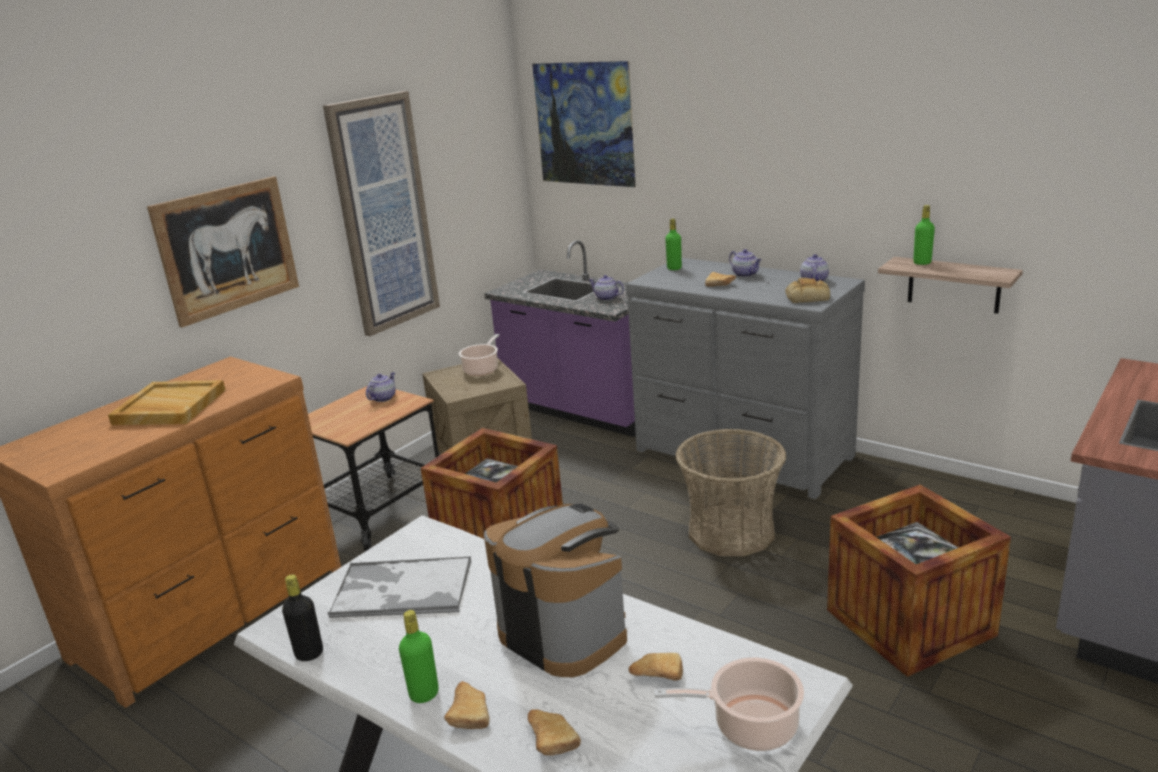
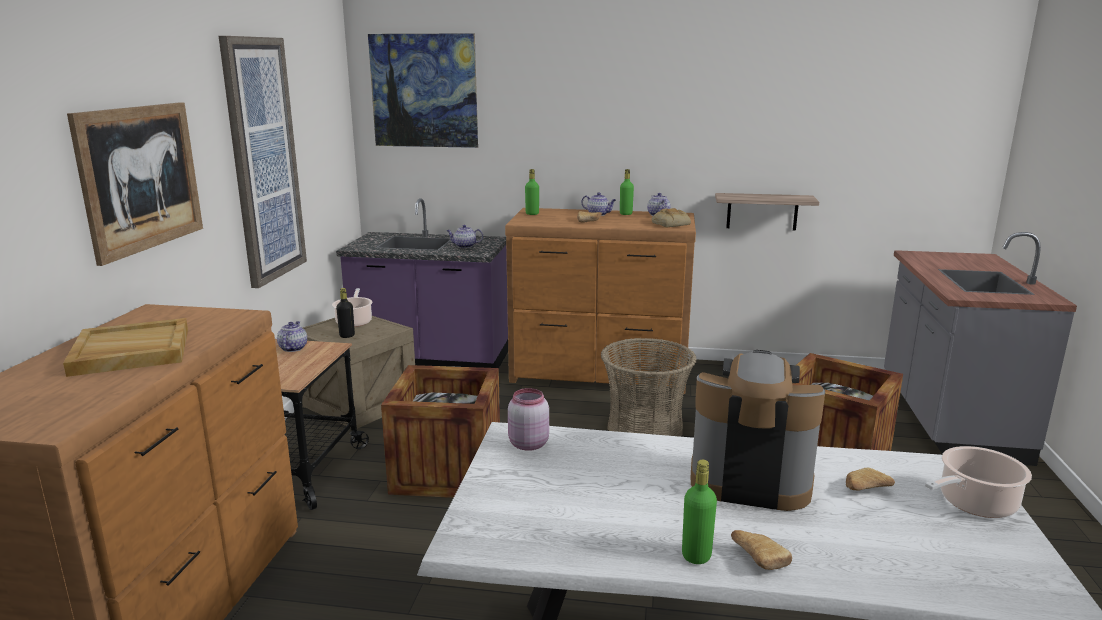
camera: 30 degrees left, 5 degrees down
(309, 654) = (532, 555): black bottle -> black bottle (347, 336)
(401, 589) = (555, 481): tray -> none
(422, 545) = (527, 444): none -> pink jar
(550, 738) = (851, 555): bread -> none
(742, 455) = (600, 373): grey dresser -> brown dresser
(922, 263) = (742, 195): green bottle -> green bottle (626, 214)

